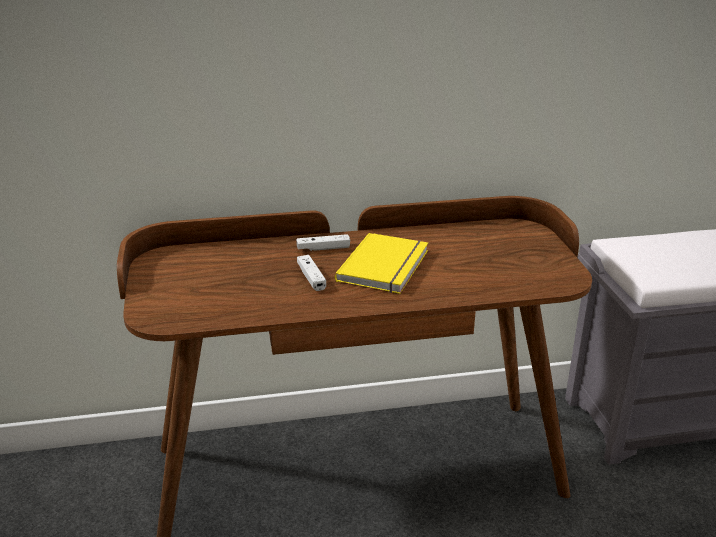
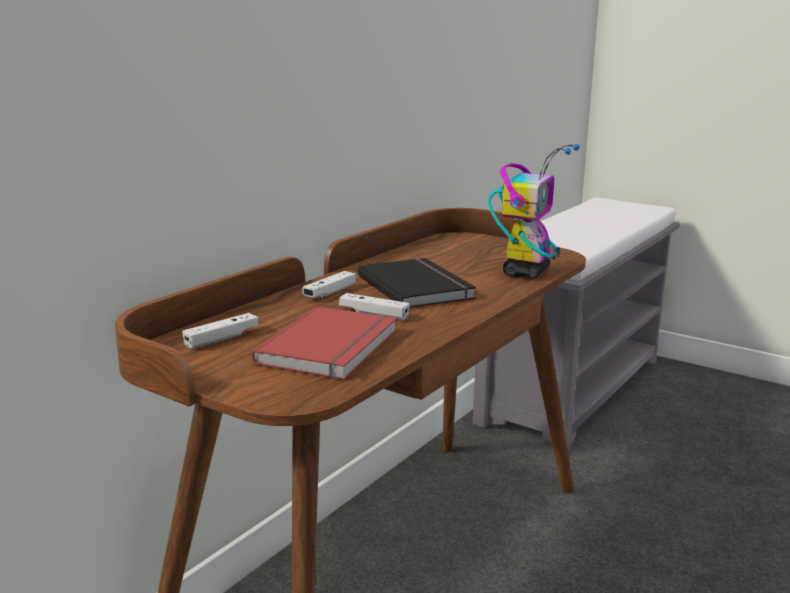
camera: 45 degrees left, 10 degrees down
(201, 260) = (222, 338): none -> white game controller
(238, 293) = (333, 347): none -> red book
(386, 266) = (417, 287): yellow book -> black book
(494, 285) = (526, 272): none -> toy robot

